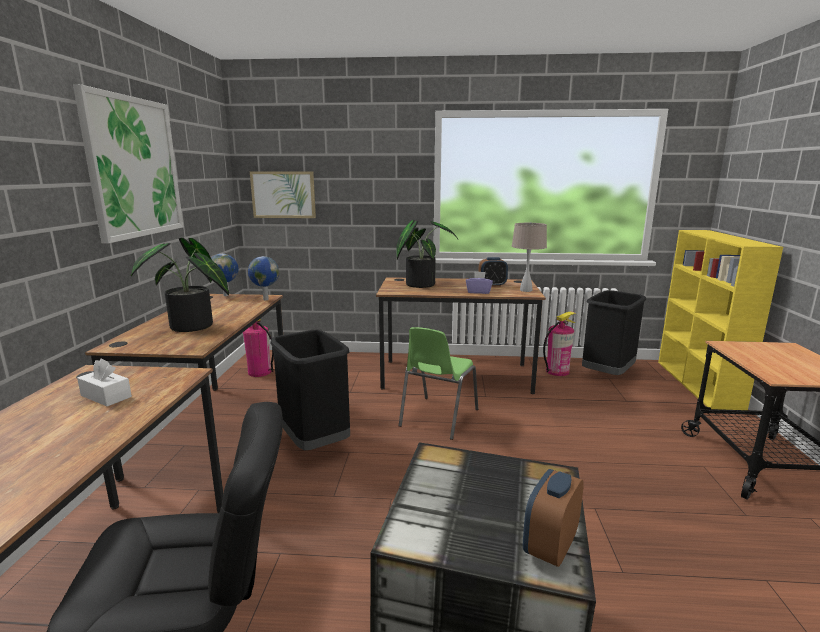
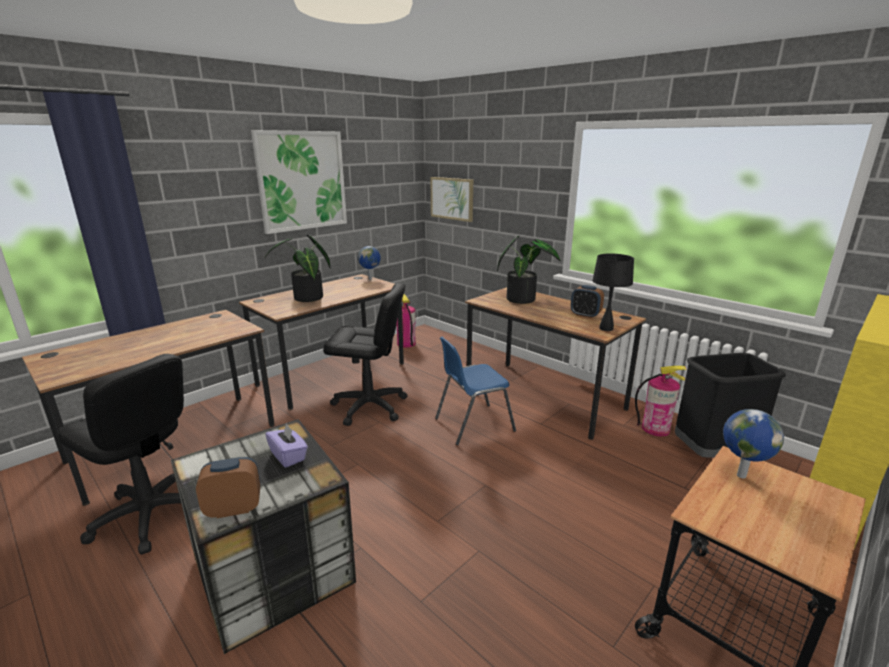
camera: 40 degrees right, 5 degrees up
(106, 396) = (199, 330): white tissue box -> none
(265, 299) = (385, 287): globe -> globe (740, 475)
(315, 442) = (369, 407): black trash can -> black office chair
(437, 418) = (472, 424): green chair -> blue chair
(478, 292) = (554, 319): purple tissue box -> purple tissue box (288, 456)
(526, 290) = (606, 328): beige table lamp -> black table lamp

